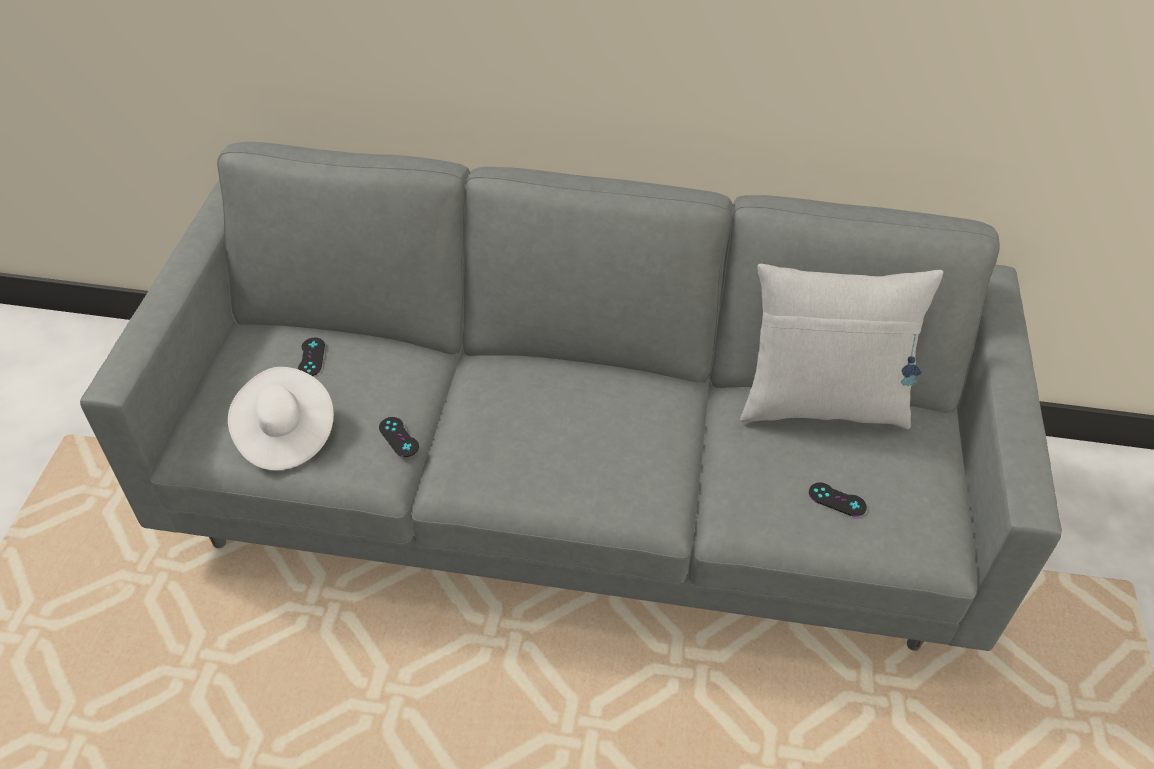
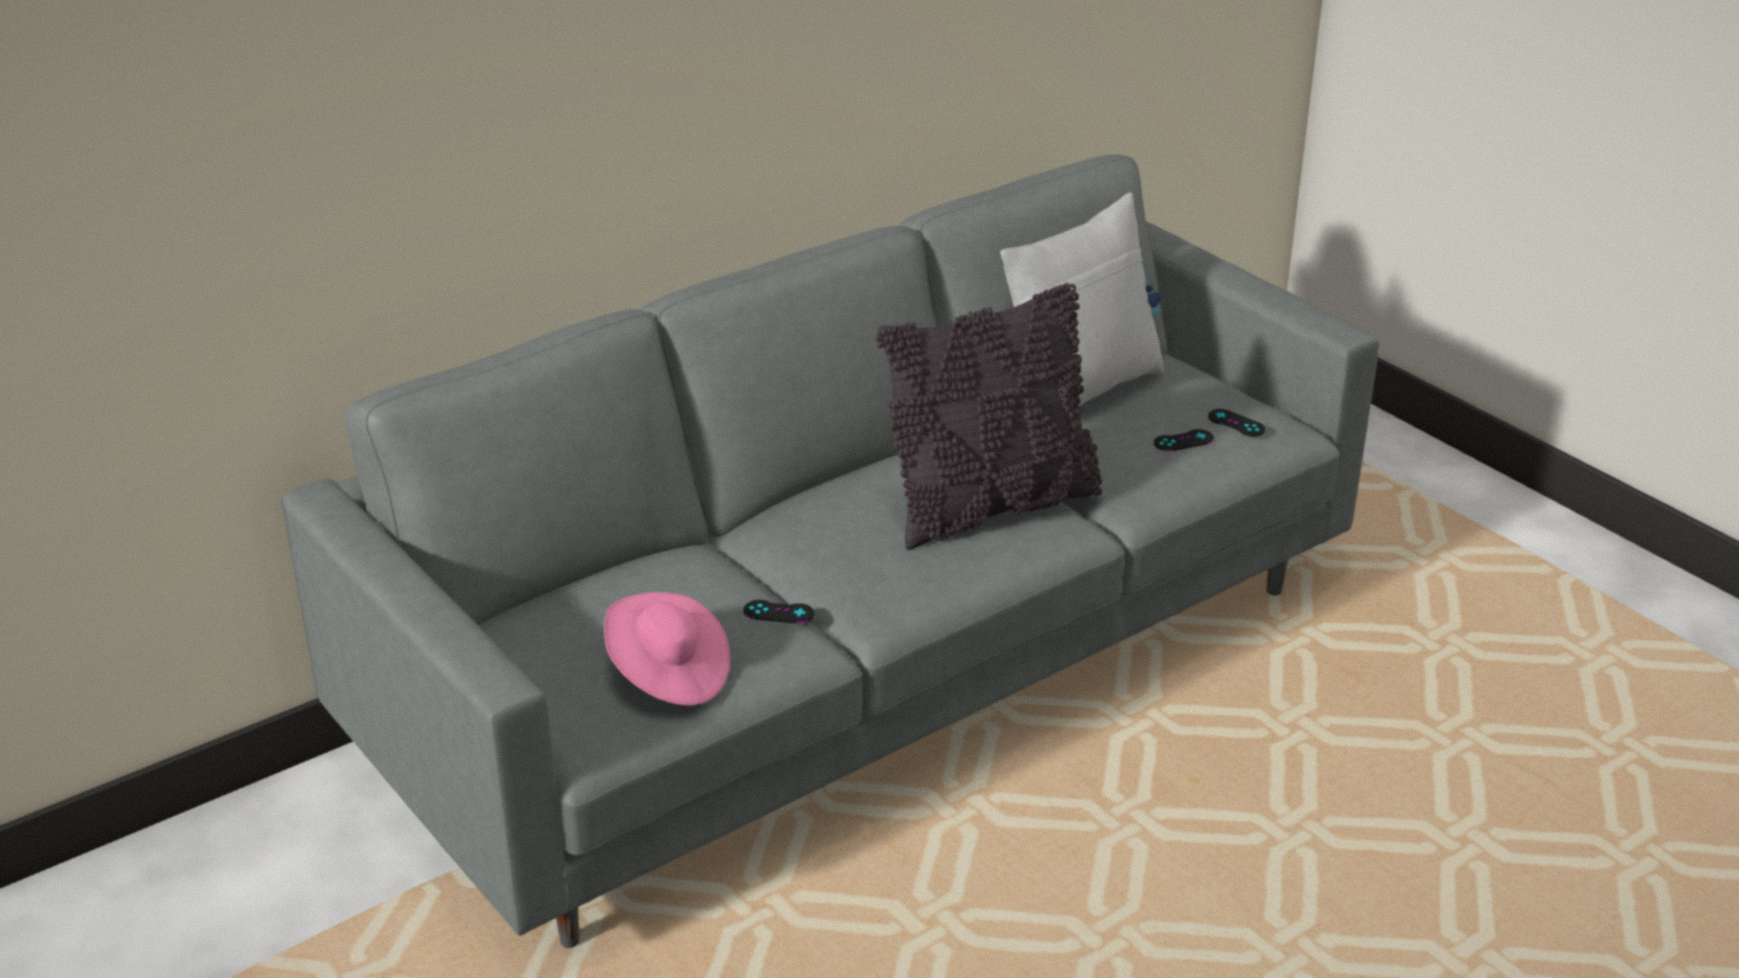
camera: 45 degrees left, 15 degrees down
(285, 434) = (668, 674): white hat -> pink hat
(311, 357) = (588, 610): black game controller -> black game controller (1236, 423)
(628, 454) = (990, 506): none -> black pillow

